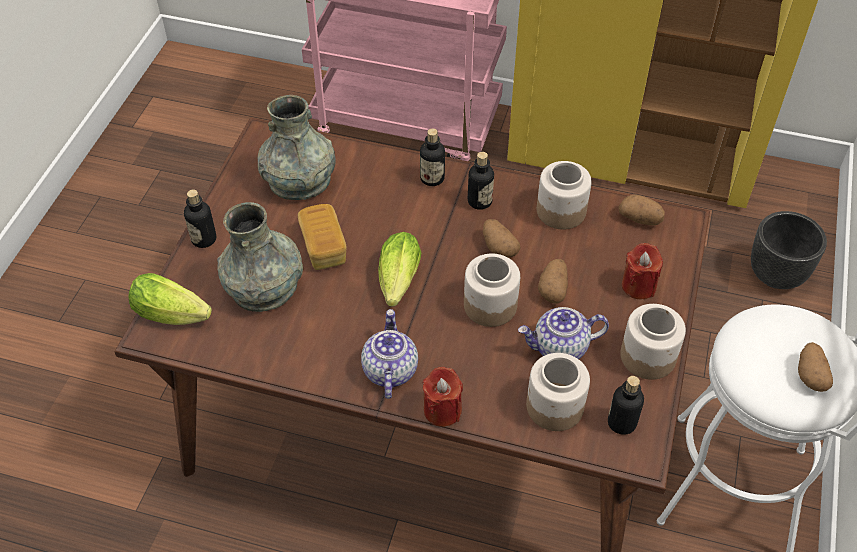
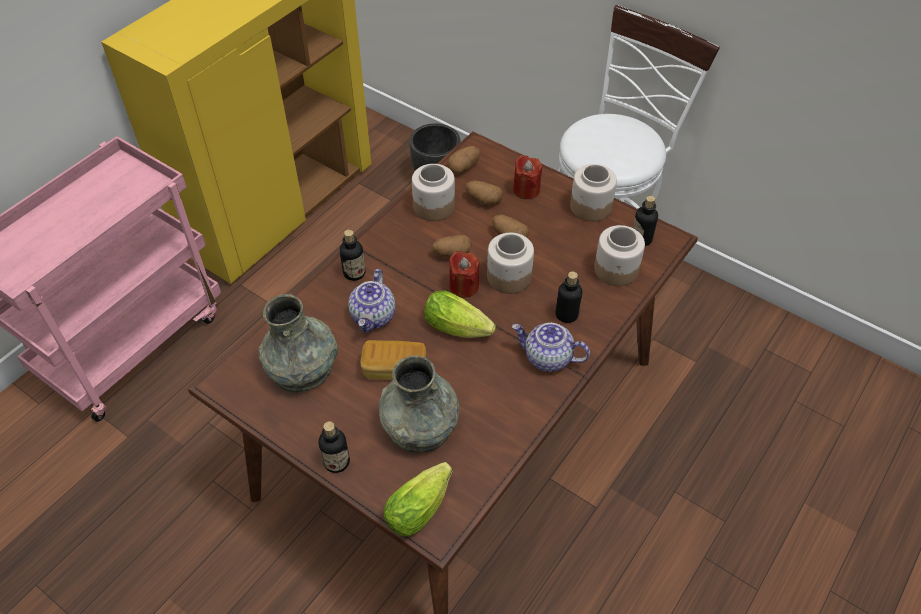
camera: 70 degrees left, 0 degrees up
(442, 410) = (597, 335): red candle -> red candle (464, 286)
(479, 201) = (397, 251): bottle -> bottle (566, 314)
(560, 348) = (565, 250): teapot -> teapot (374, 316)
(810, 375) = (631, 139): potato -> potato (483, 200)

